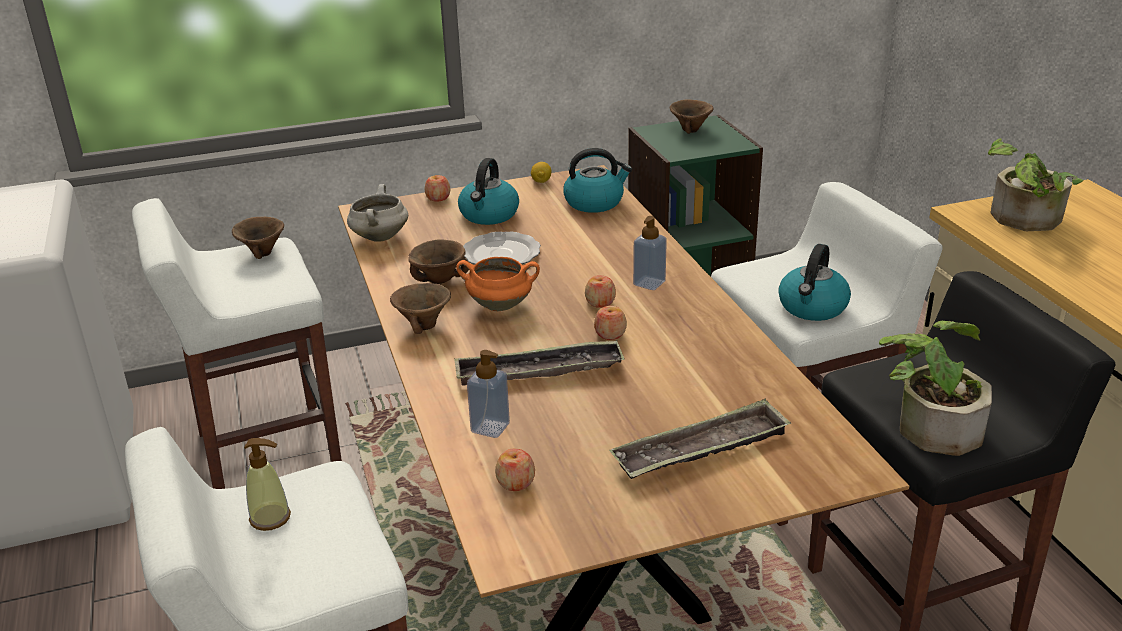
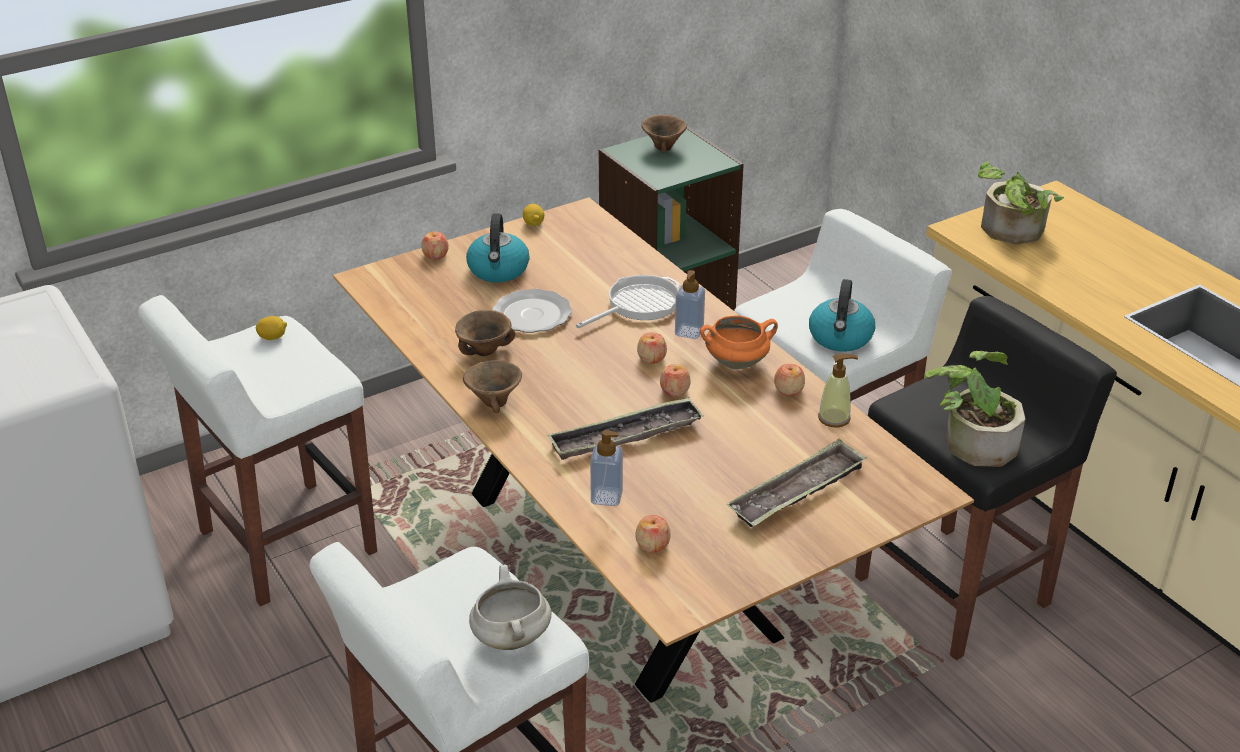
camera: 15 degrees left, 5 degrees up
(262, 253) = (273, 337): brown bowl -> lemon
(270, 518) = (441, 608): soap dispenser -> soap dispenser (834, 418)
(379, 237) = (398, 308): white cooking pot -> white cooking pot (510, 637)
(501, 305) = (558, 372): orange cooking pot -> orange cooking pot (737, 362)
(595, 202) = (599, 244): kettle -> none
(609, 255) = (639, 304): none -> frying pan
(732, 347) = (788, 390): none -> apple

